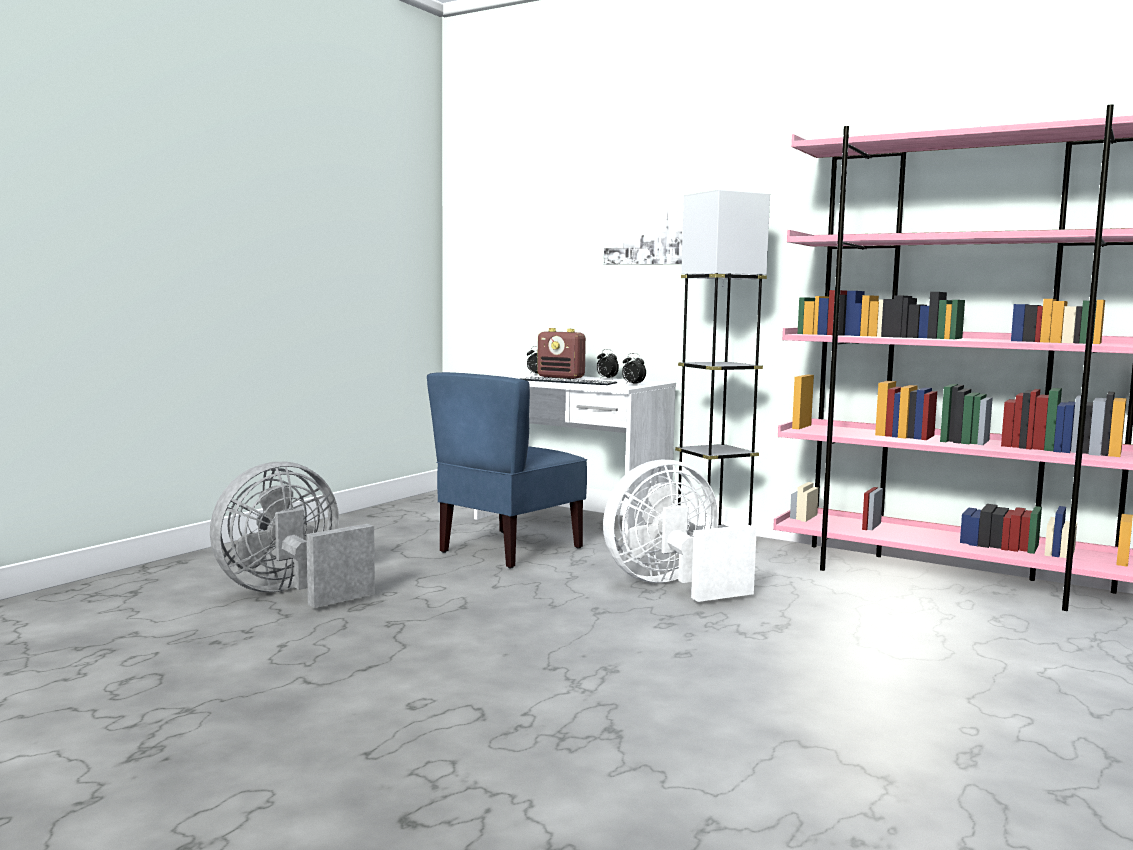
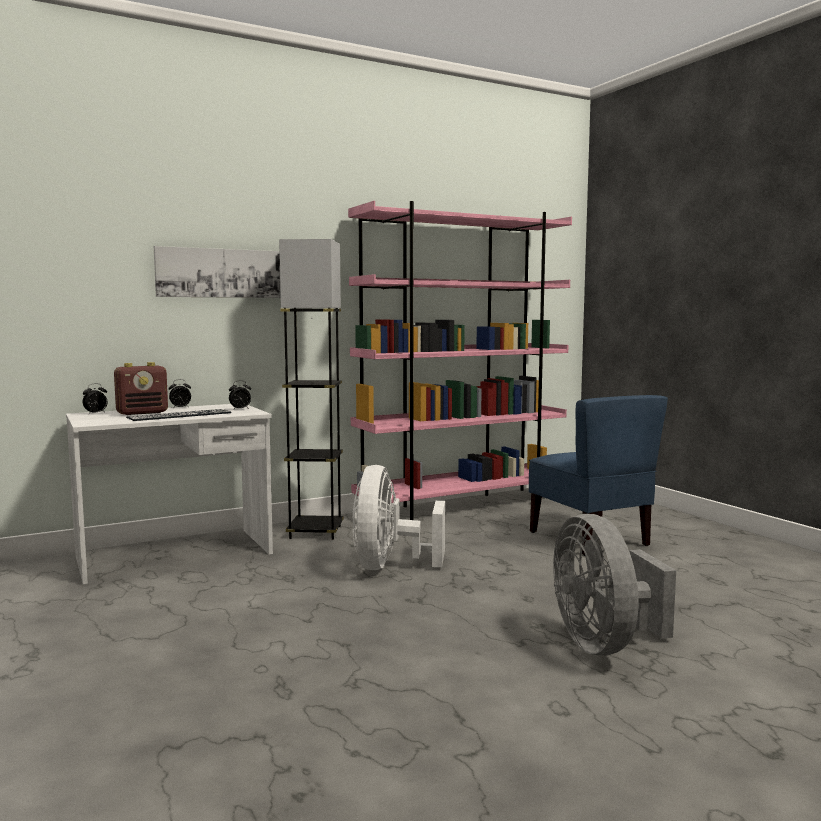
camera: 60 degrees left, 0 degrees up
(291, 593) = (184, 721): grey fan -> grey fan (604, 644)
(509, 550) = (211, 593): blue chair -> blue chair (590, 538)

